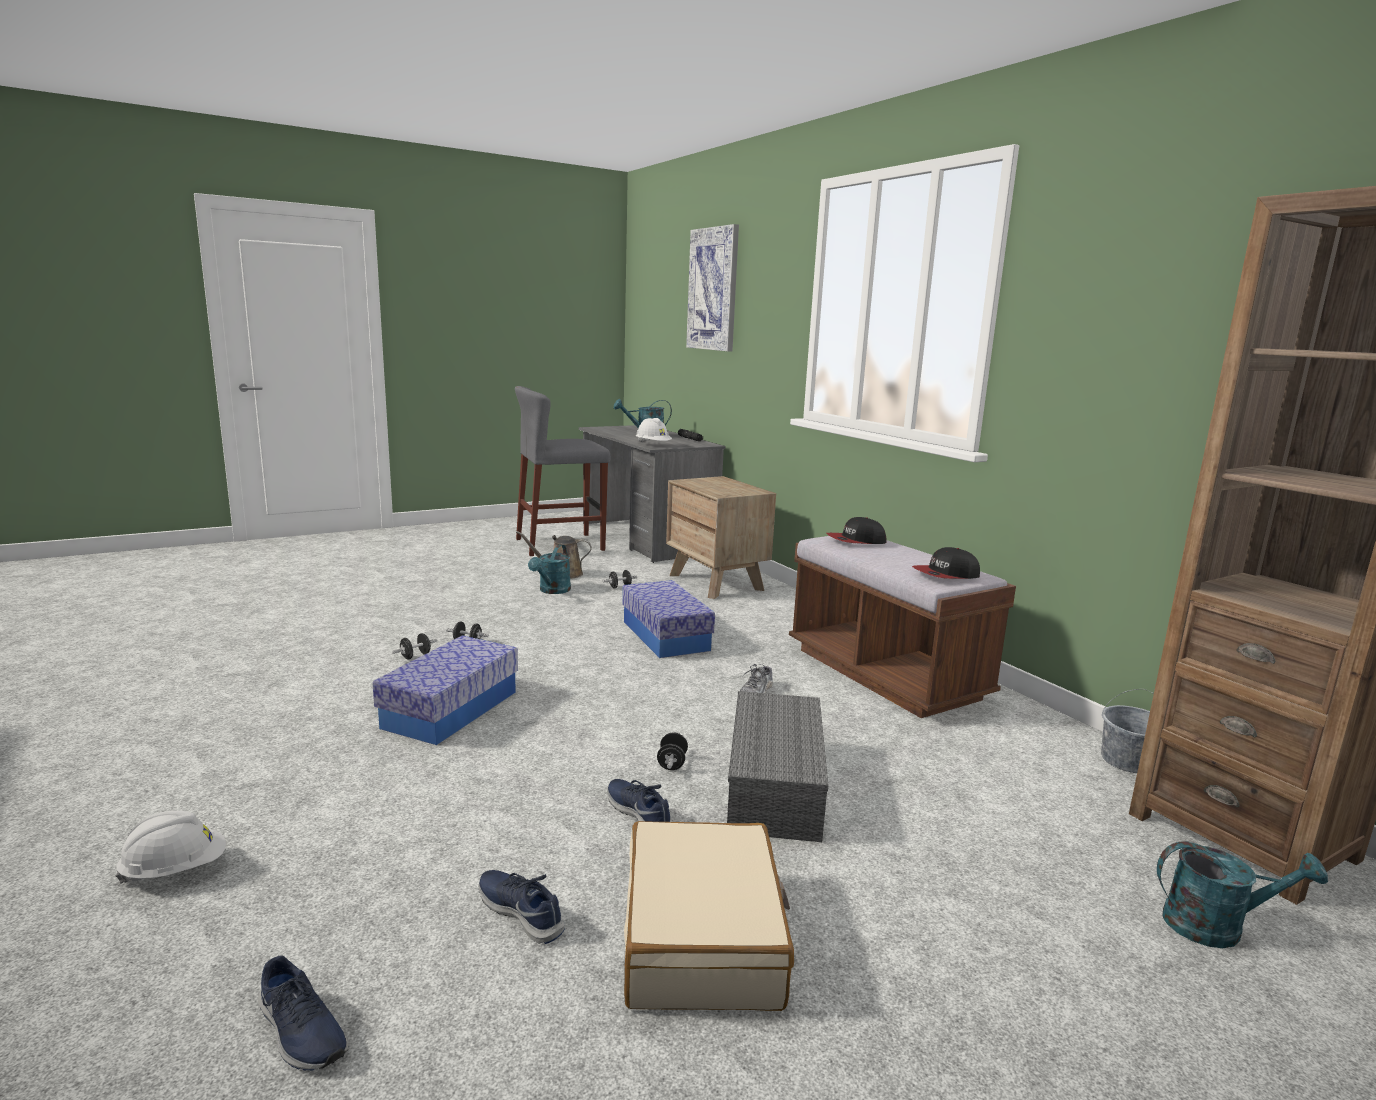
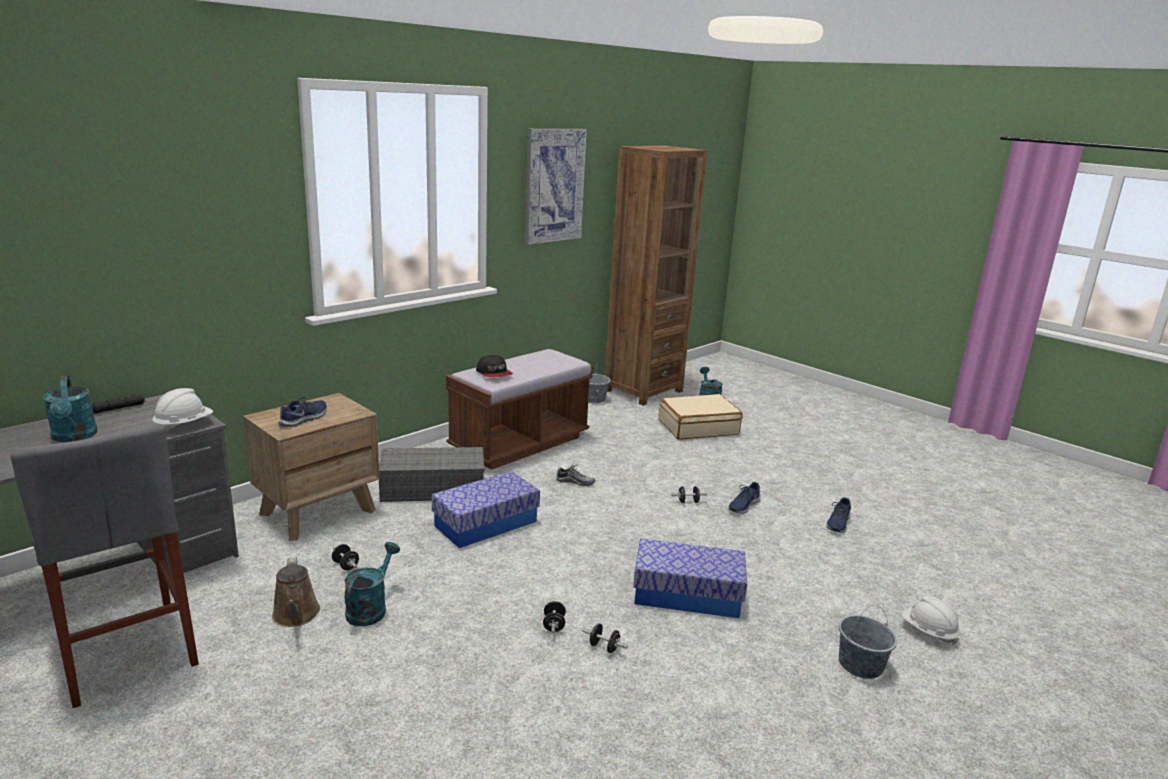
camera: 105 degrees left, 5 degrees up
(214, 781) = (860, 664): none -> grey bucket
(300, 1032) = (942, 554): blue shoe -> blue shoe (304, 418)
(552, 591) = (370, 608): turquoise watering can -> turquoise watering can turned 75 degrees counterclockwise
(703, 937) = (807, 484): beige suitcase -> beige suitcase (698, 427)
(713, 289) = (91, 197): picture -> picture (553, 185)
(776, 787) = (687, 473): grey storage box -> grey storage box (434, 488)
(946, 575) = (559, 357): cap -> none

